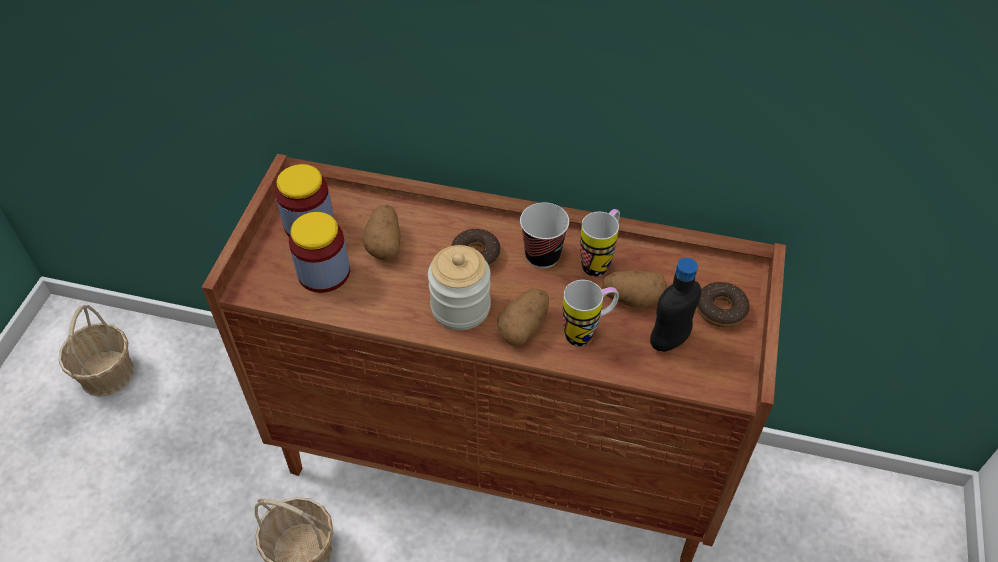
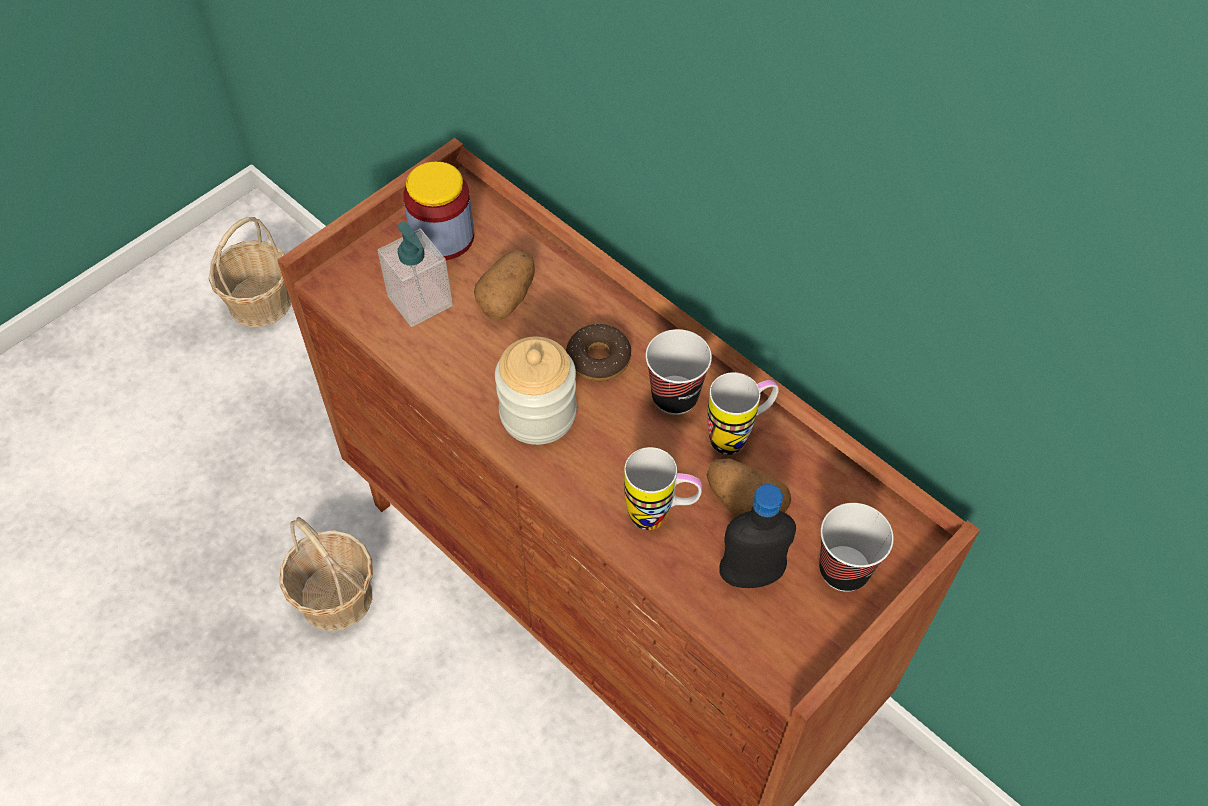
camera: 30 degrees right, 5 degrees up
(324, 272) = (420, 301): jar -> soap dispenser
(524, 327) = (592, 472): potato -> none
(721, 310) = (844, 570): donut -> cup

